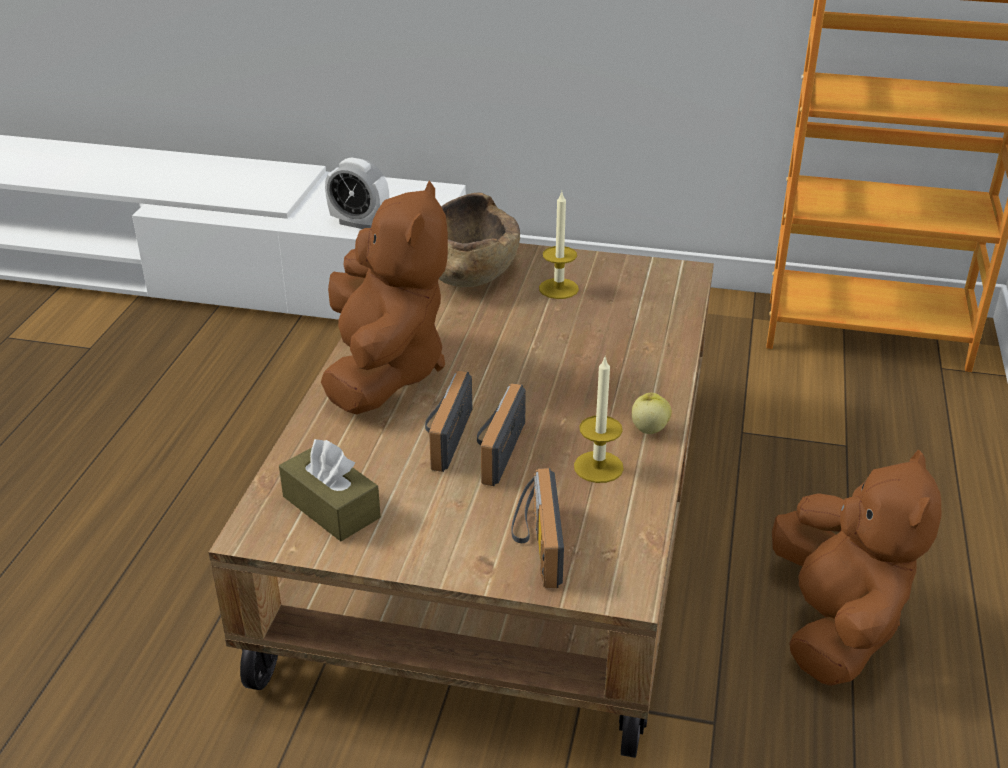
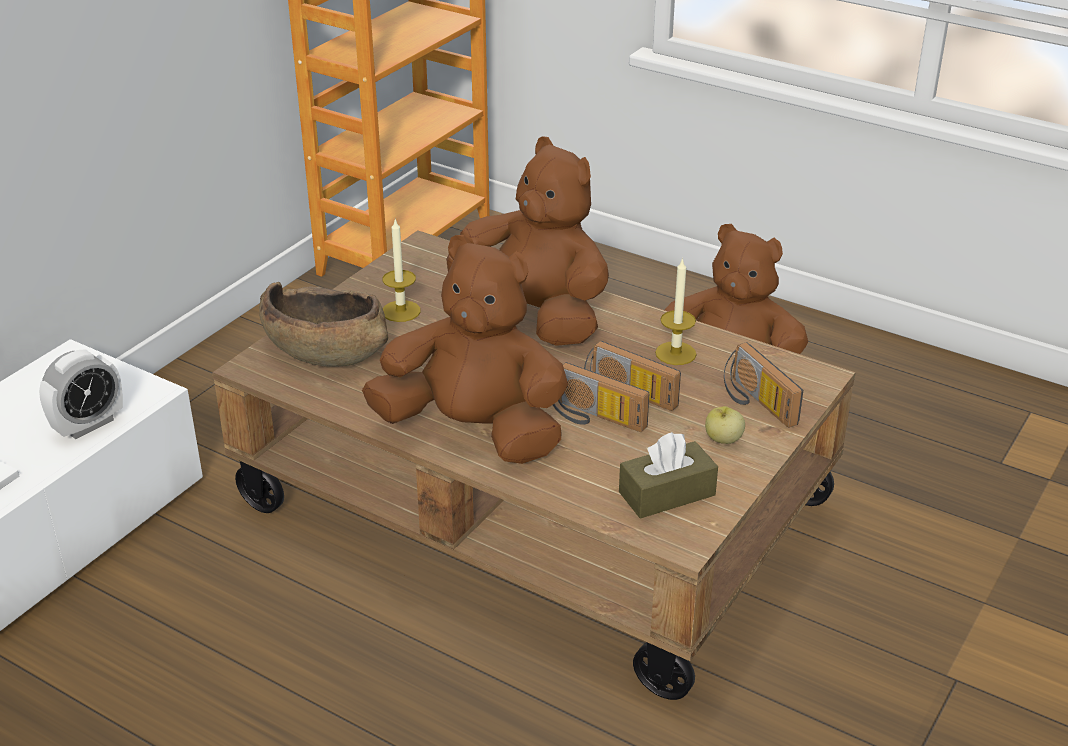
camera: 70 degrees left, 0 degrees up
(534, 544) = (755, 402): radio -> radio turned 45 degrees clockwise
(608, 362) = (535, 315): none -> brown plush toy
(649, 429) = (639, 320): apple -> apple (723, 439)

